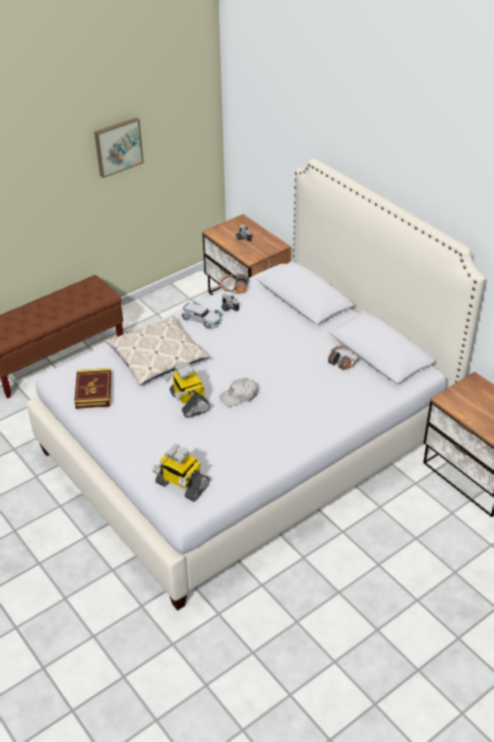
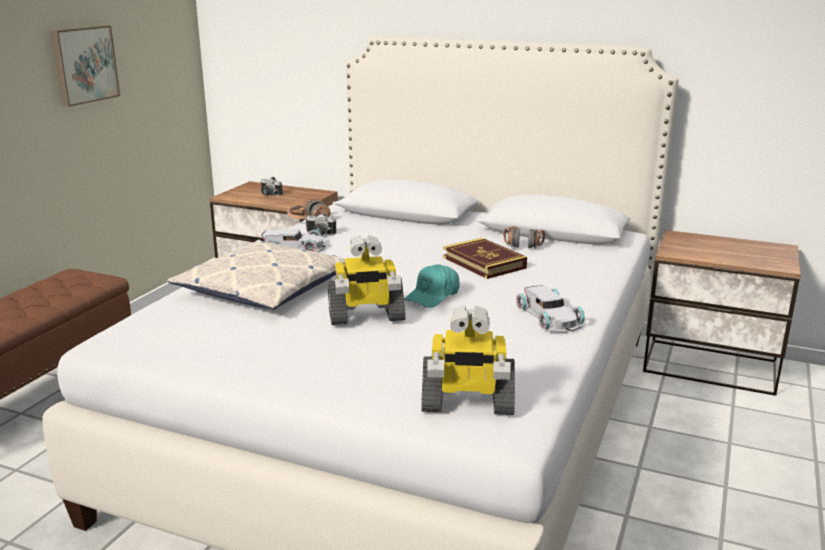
camera: 30 degrees left, 20 degrees down
(93, 391) = (191, 339): book -> book (484, 263)
(188, 402) = (366, 316): toy robot -> toy robot turned 45 degrees counterclockwise
(239, 396) = (433, 296): white cap -> turquoise cap
(284, 438) = (548, 316): none -> white toy car

